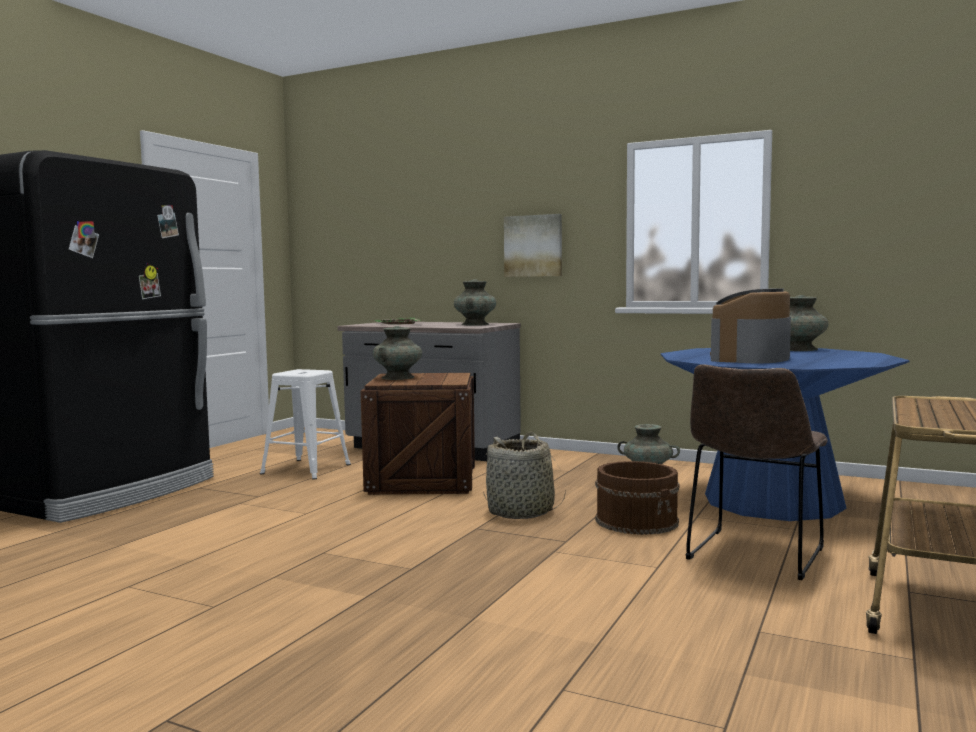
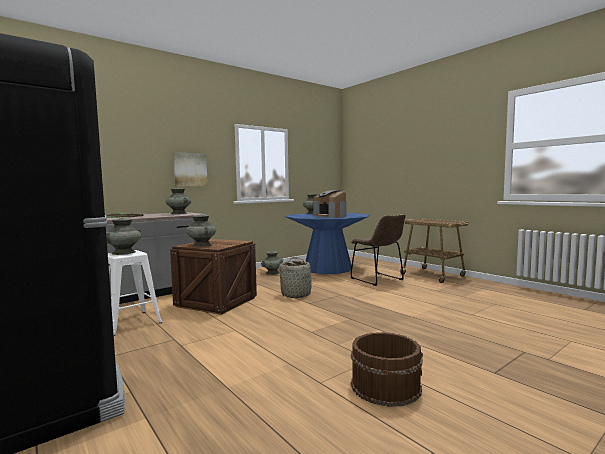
camera: 65 degrees left, 0 degrees up
(304, 371) = (123, 252): none -> turquoise vase
(637, 521) = (329, 283): brown bucket -> brown bucket (385, 386)

